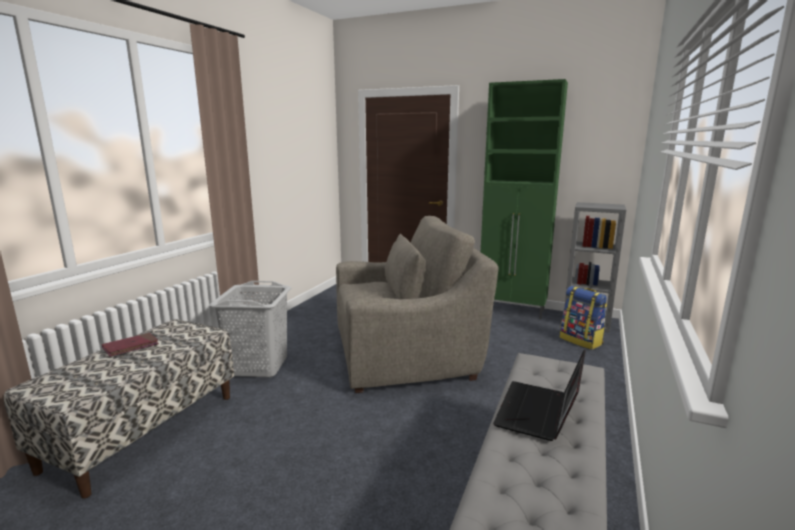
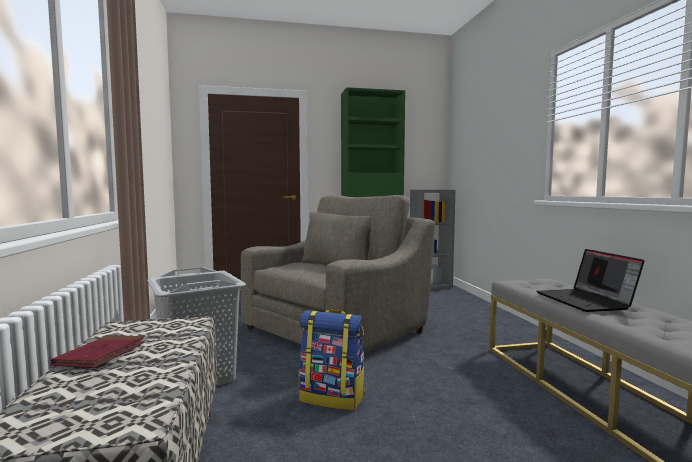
camera: 35 degrees left, 10 degrees down
(581, 341) = (445, 295): backpack -> backpack (333, 397)

